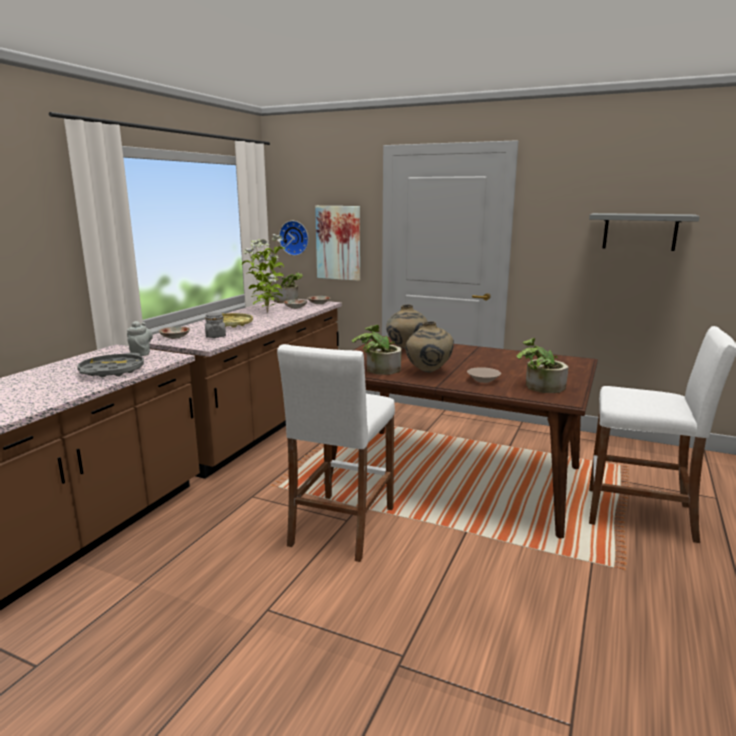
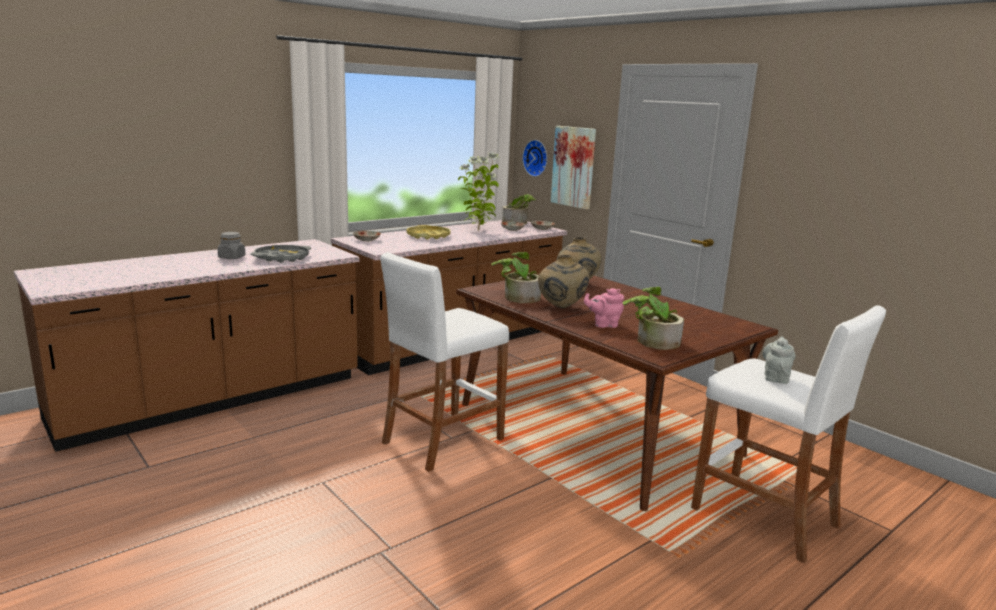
camera: 25 degrees right, 0 degrees up
(141, 353) = (321, 248): grey teapot -> grey teapot (775, 377)
(215, 336) = (400, 244): grey jar -> grey jar (232, 257)
(483, 380) = (604, 324): beige bowl -> pink teapot
(640, 231) = (887, 182): grey shelf -> none

